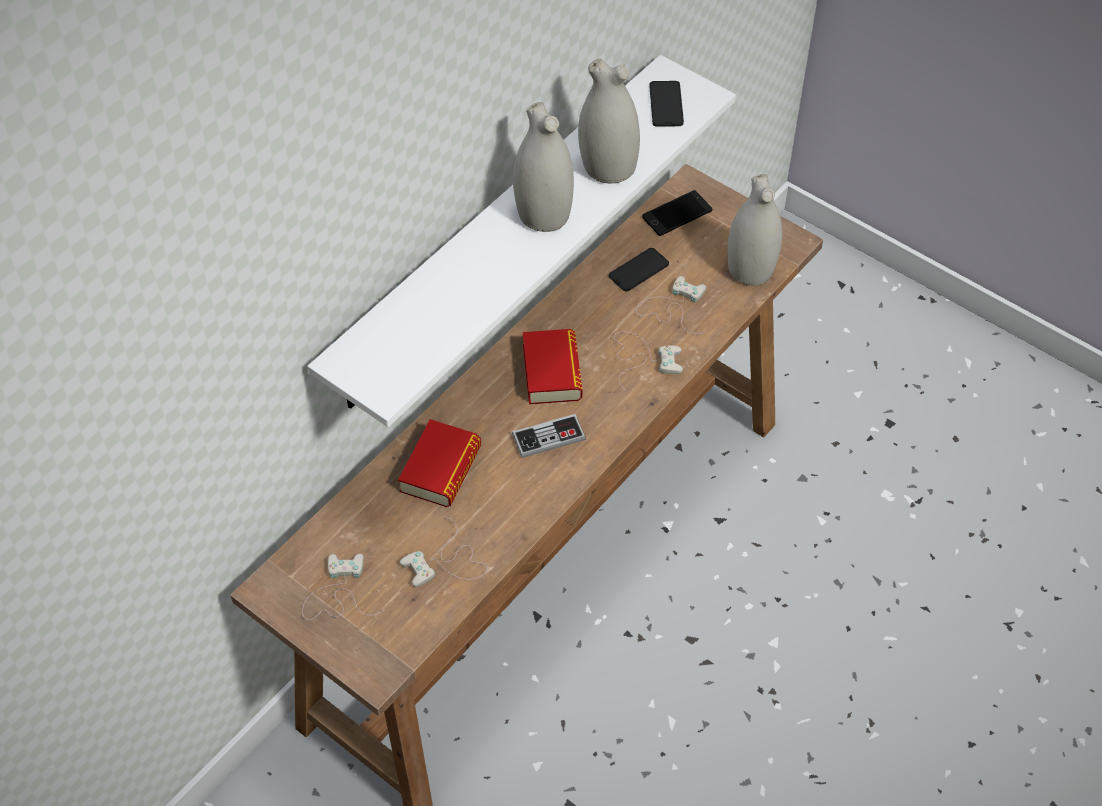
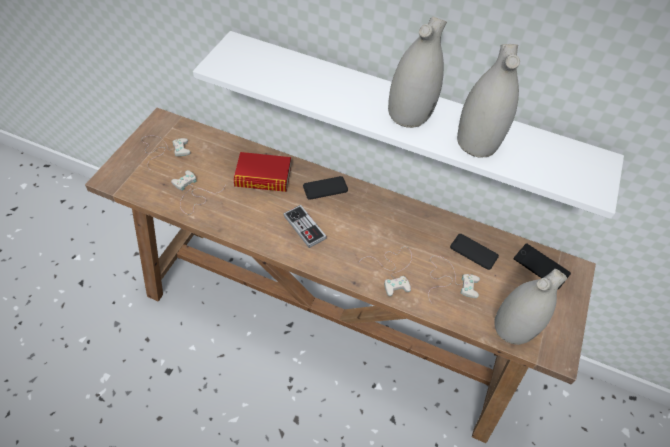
camera: 70 degrees right, 0 degrees up
(552, 372) = (360, 218): book -> none
(666, 104) = (568, 167): phone -> phone (325, 188)

